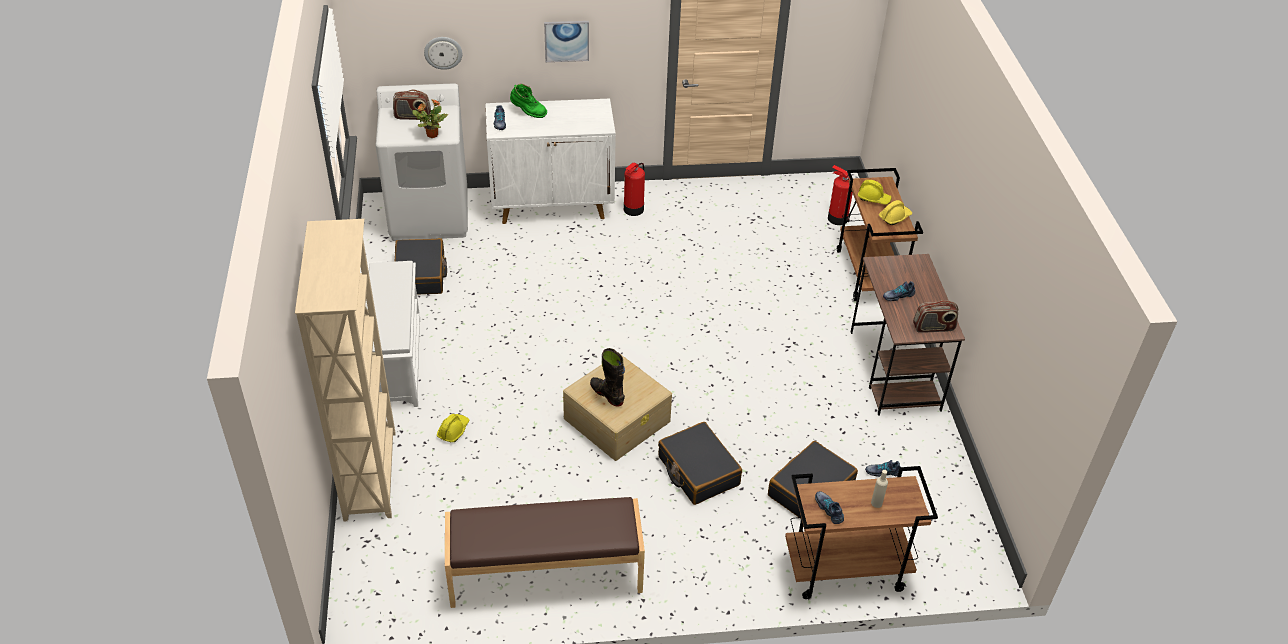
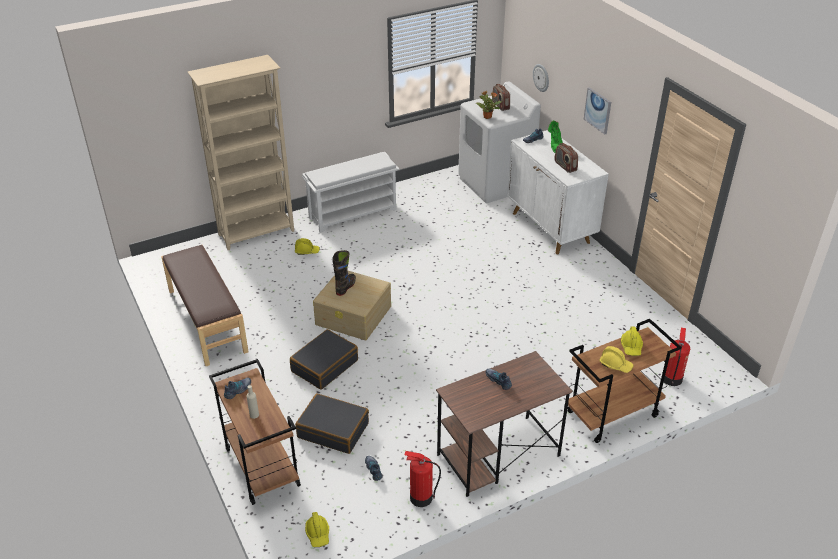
camera: 70 degrees right, 5 degrees down
(420, 275) = (435, 198): black suitcase -> none
(633, 209) = (579, 265): fire extinguisher -> fire extinguisher (420, 497)
(933, 327) = (470, 410): radio -> radio (565, 166)
(958, 541) = (318, 534): none -> yellow hard hat

